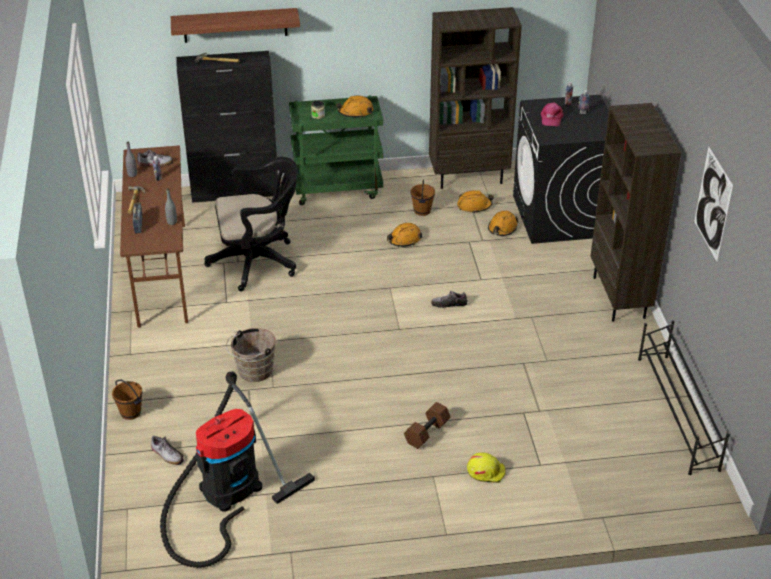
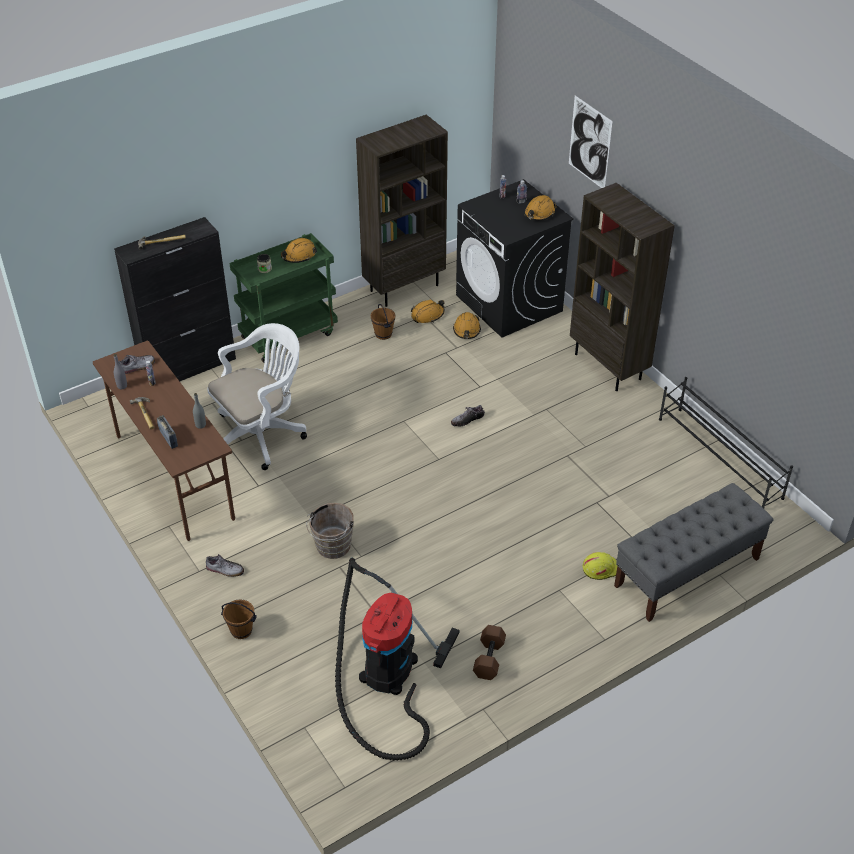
camera: 25 degrees left, 5 degrees up
(167, 454) = (306, 659): shoe -> shoe (225, 570)
(235, 25) = (169, 200): shelf -> none
(258, 262) = (262, 434): black office chair -> white office chair
(404, 239) = (385, 368): orange hard hat -> orange hard hat (539, 213)
(426, 432) = (527, 550): brown dumbbell -> brown dumbbell (488, 658)
(551, 118) = (497, 215): pink cap -> none
(570, 504) = (687, 572): none -> grey bench
(713, 204) = (730, 267): picture -> picture (590, 143)

